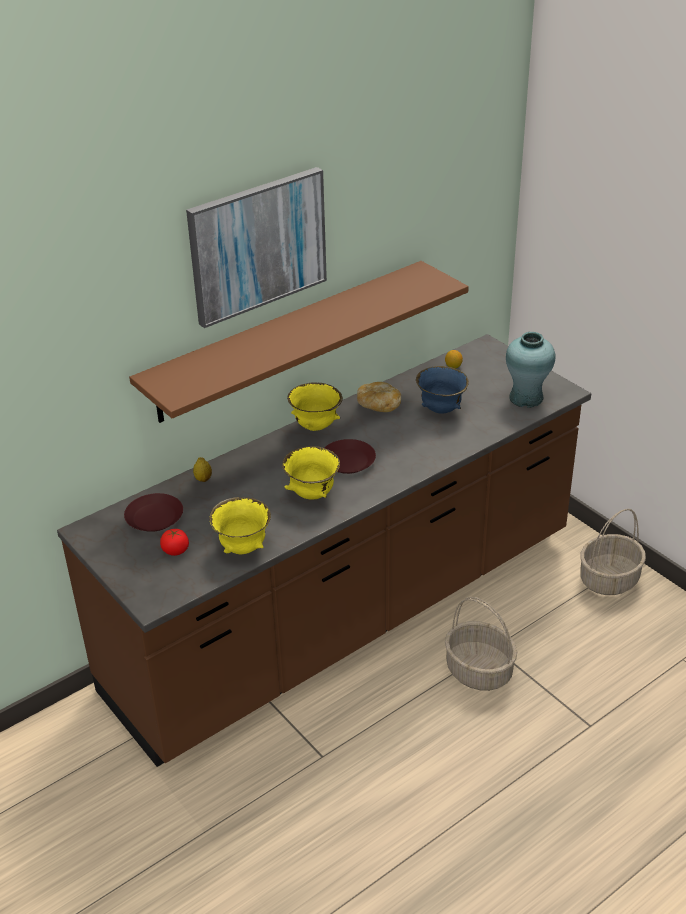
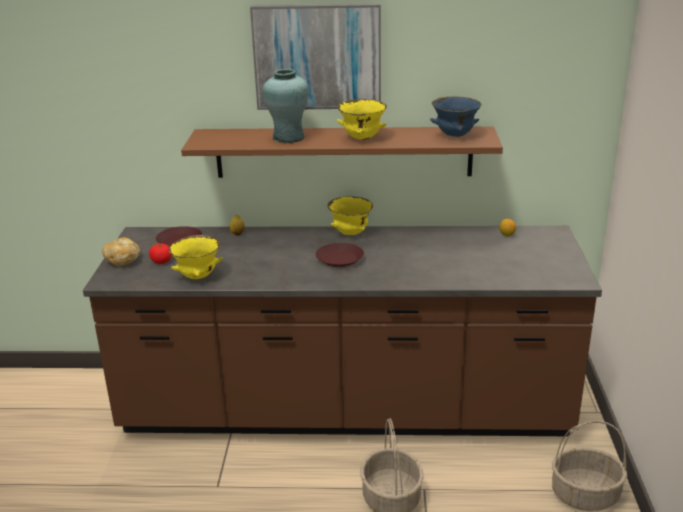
camera: 40 degrees right, 10 degrees down
(312, 495) = (285, 267): yellow bowl -> yellow bowl (361, 138)
(378, 406) = (412, 237): bread -> bread (122, 260)
(440, 410) = (454, 255): blue bowl -> blue bowl (454, 136)
(526, 398) = (536, 273): turquoise vase -> turquoise vase (288, 138)

